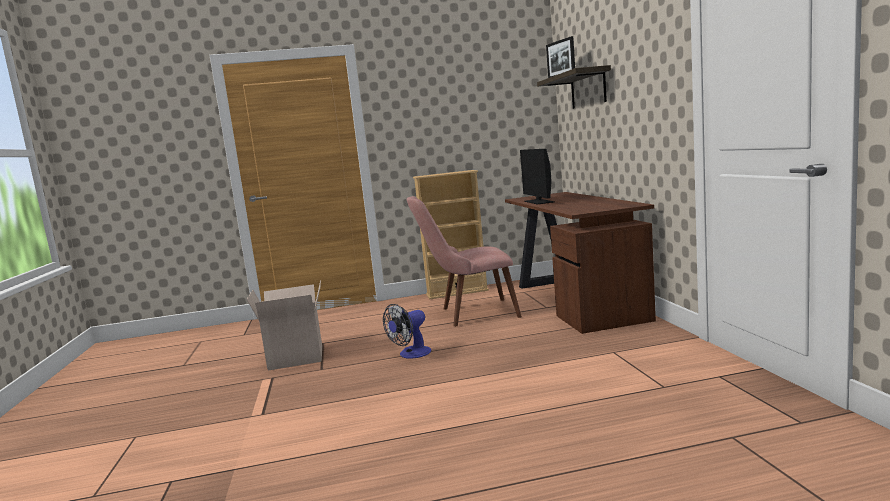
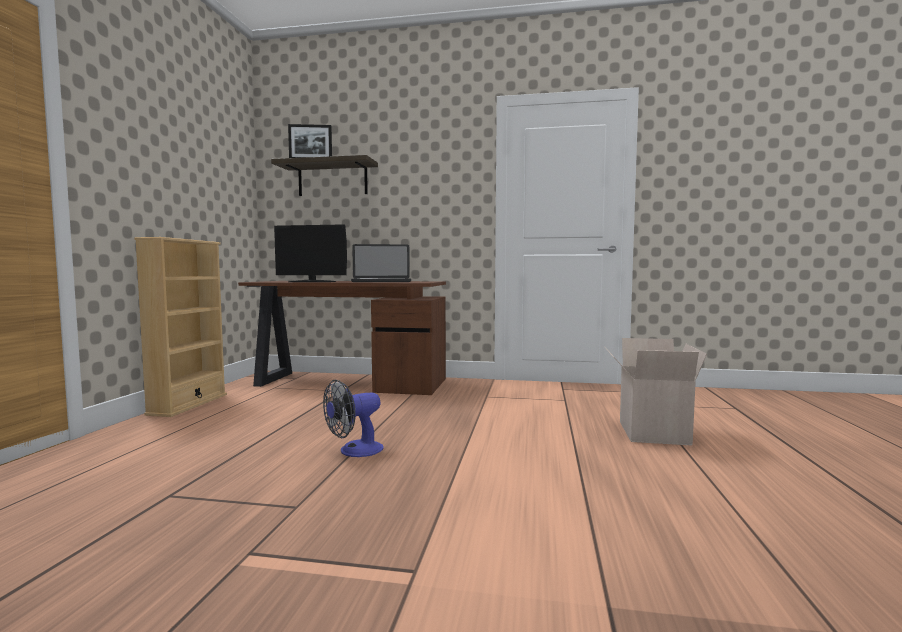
camera: 70 degrees left, 5 degrees down
(297, 357) = (191, 522): cardboard box -> cardboard box (650, 432)
(411, 354) = (354, 451): fan -> fan turned 75 degrees clockwise
(469, 314) = (283, 412): pink chair -> none
(580, 204) = (381, 281): none -> laptop

